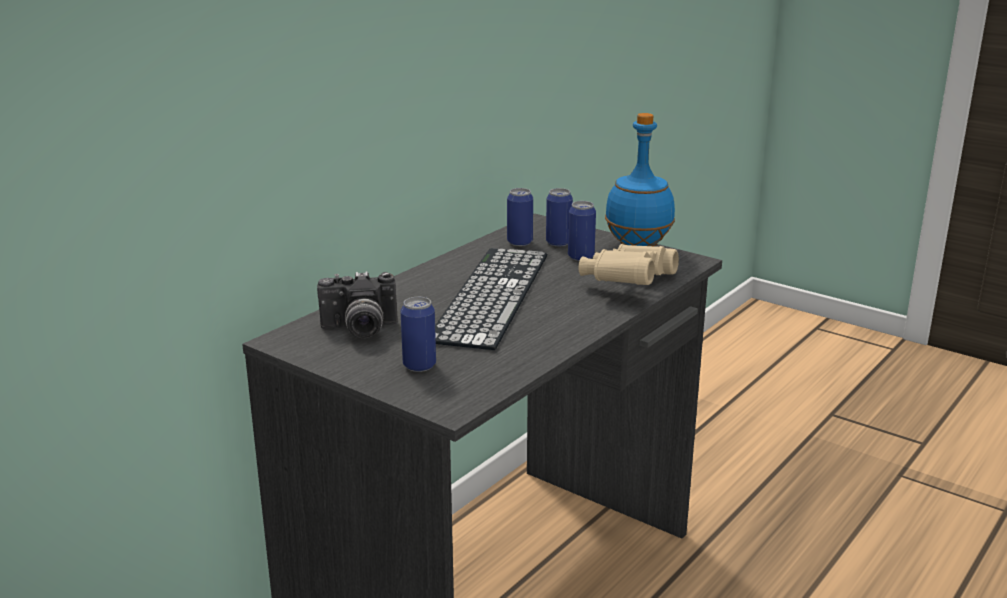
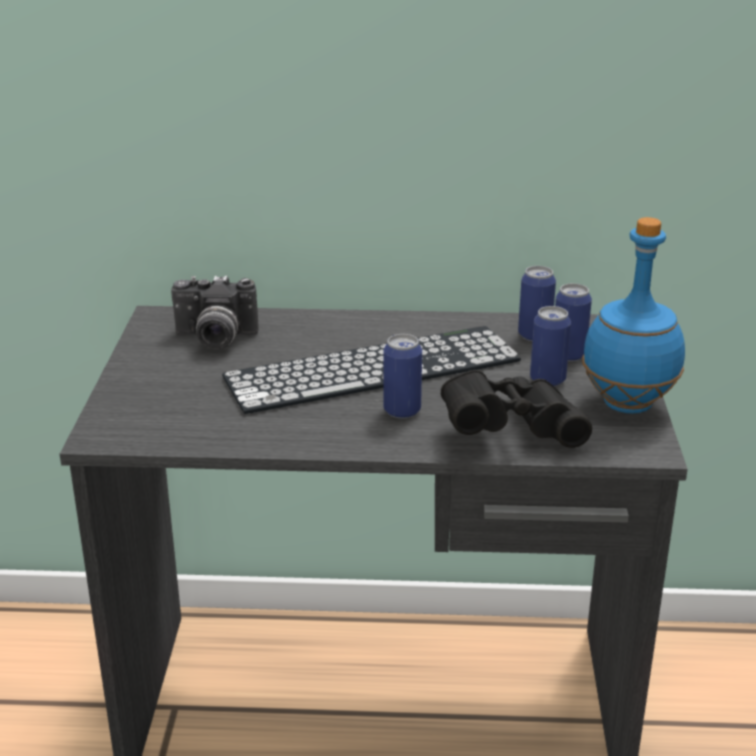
camera: 55 degrees right, 5 degrees up
(359, 330) = (214, 339): camera -> camera turned 45 degrees counterclockwise
(419, 365) = (172, 391): can -> can (402, 410)
(627, 284) = (509, 431): beige binoculars -> black binoculars

